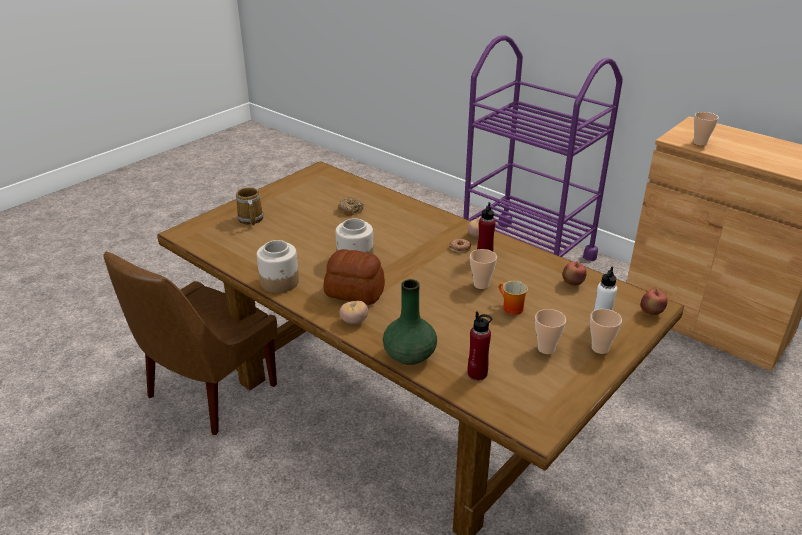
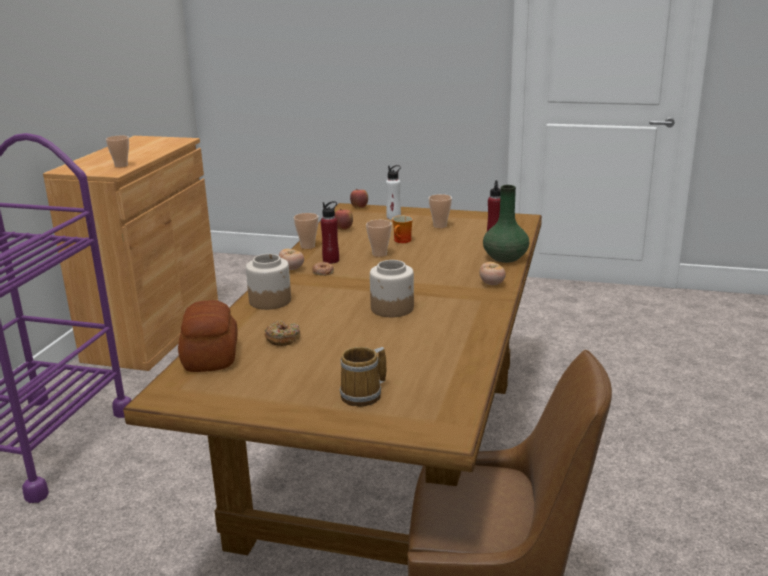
camera: 115 degrees left, 10 degrees down
(280, 282) = (477, 330): jar -> jar (270, 301)
(354, 291) = (449, 294): bread -> bread (209, 357)
(600, 348) = (420, 215): cup -> cup (307, 246)

